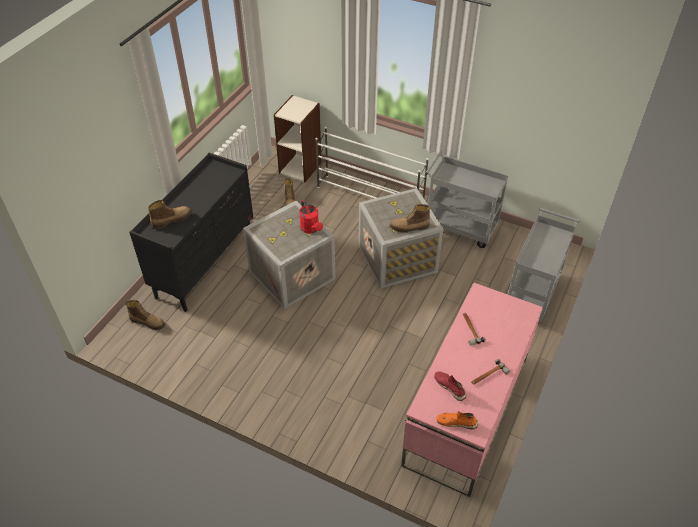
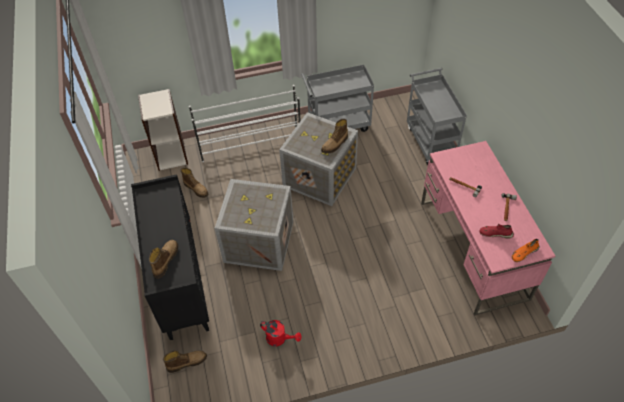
camera: 40 degrees left, 5 degrees up
(311, 229) = (268, 192): red watering can -> red watering can (279, 339)

